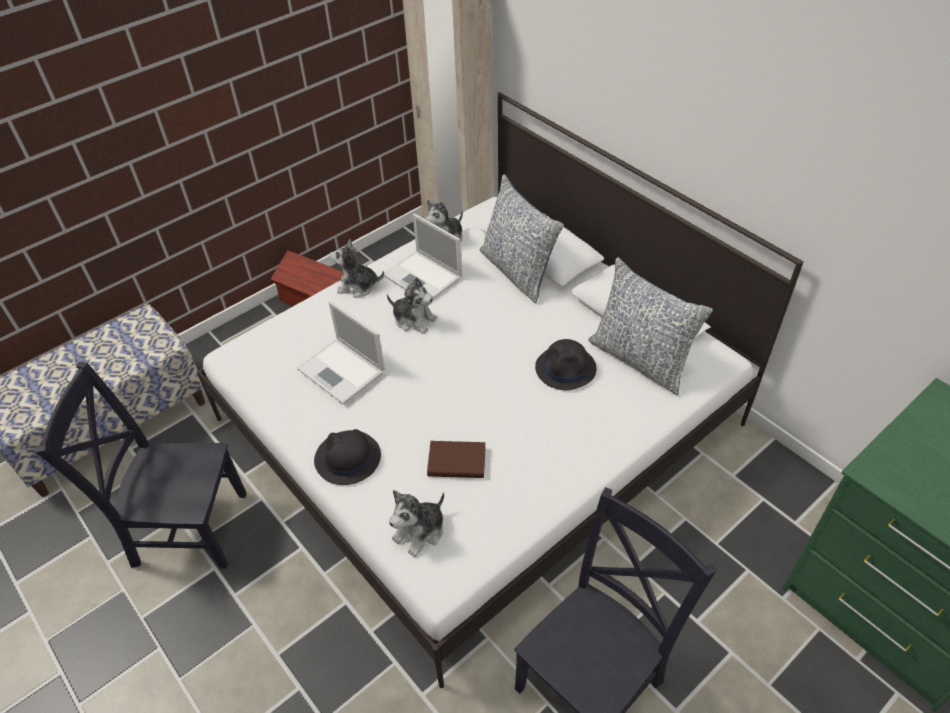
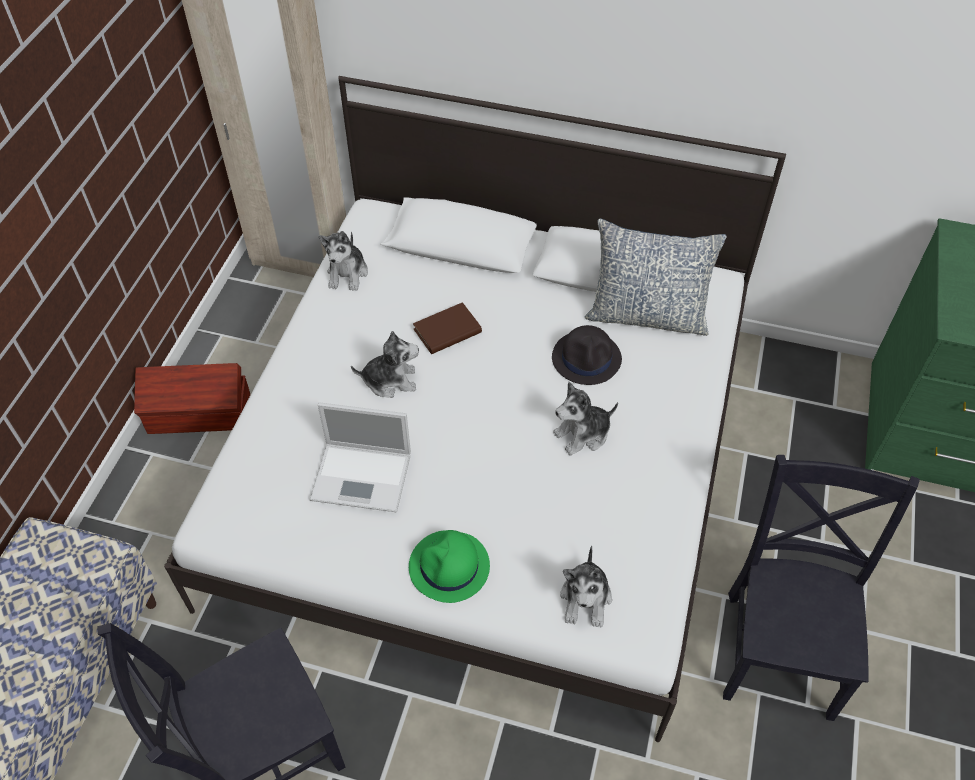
camera: 35 degrees left, 5 degrees up
(347, 458) = (449, 567): black hat -> green hat
(358, 286) = (293, 372): plush toy -> plush toy (583, 434)
(424, 277) = (360, 327): laptop -> none
(456, 462) = (562, 509): brown book -> brown book (447, 331)
(518, 271) = (455, 276): pillow -> none

